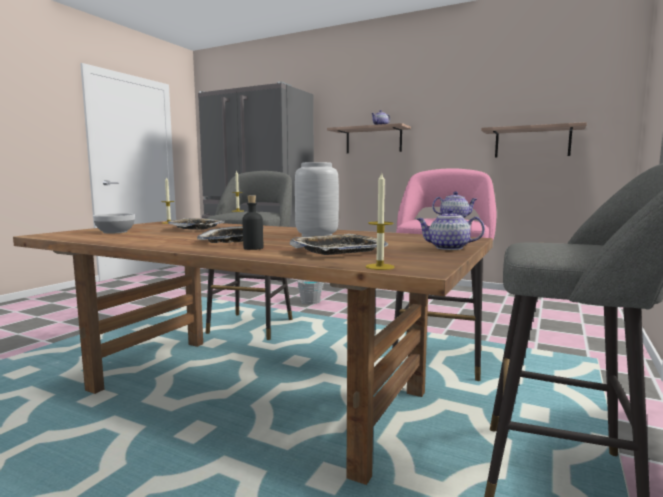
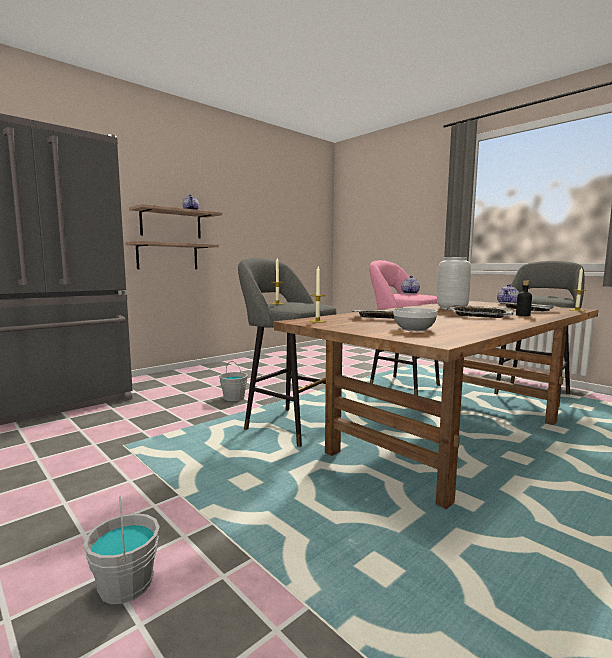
camera: 70 degrees left, 0 degrees up
(47, 326) = (125, 584): none -> grey bucket
(532, 142) = (289, 239): shelf -> shelf (167, 256)

